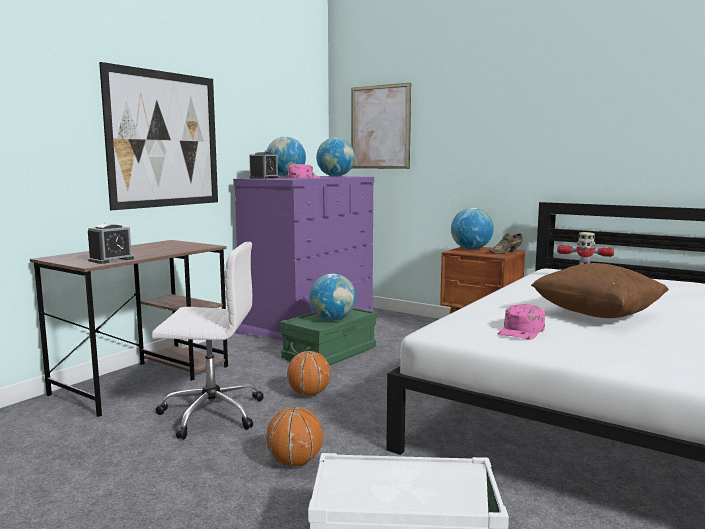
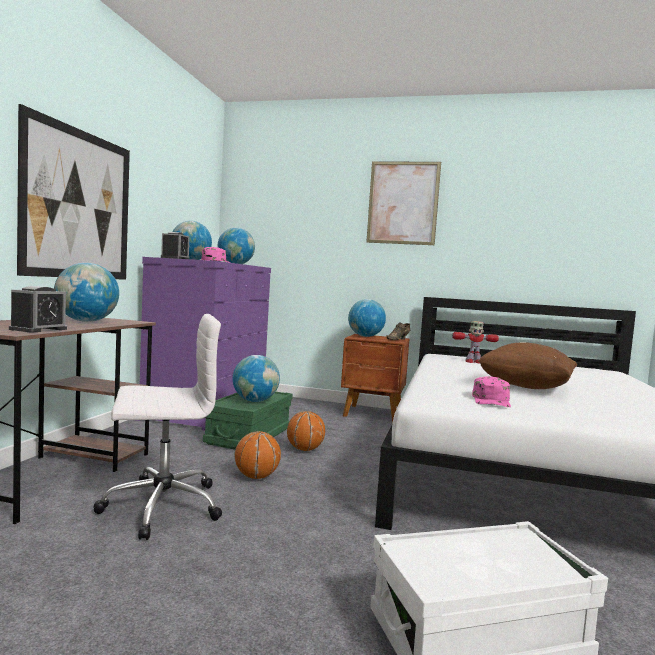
camera: 20 degrees left, 5 degrees down
(164, 248) = (86, 321): none -> globe
(295, 462) = (293, 551): basketball -> basketball (304, 449)
(380, 127) = (274, 223): picture -> picture (403, 203)

